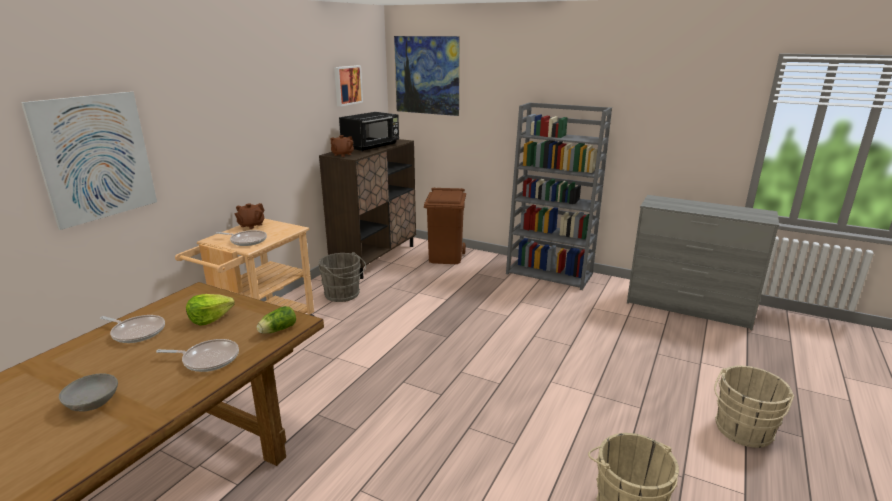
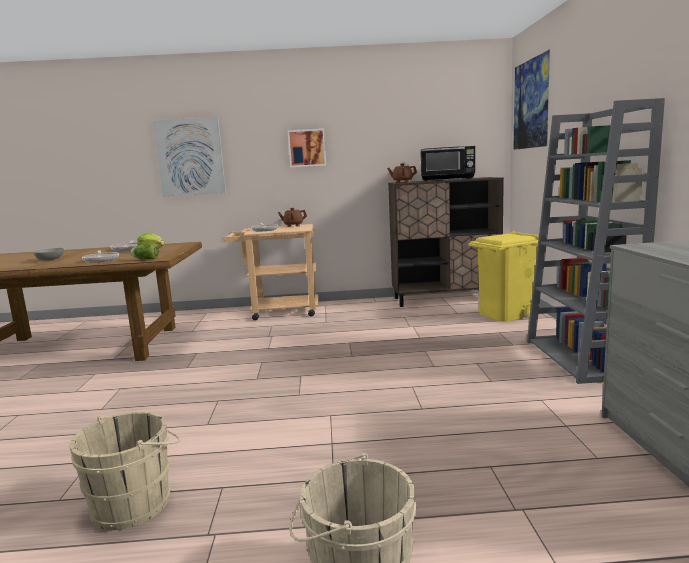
camera: 60 degrees right, 10 degrees down
(343, 295) = (364, 311): grey bucket -> none
(347, 85) = (440, 120): picture -> picture (307, 148)
(446, 257) = (504, 314): brown trash can -> yellow trash can

